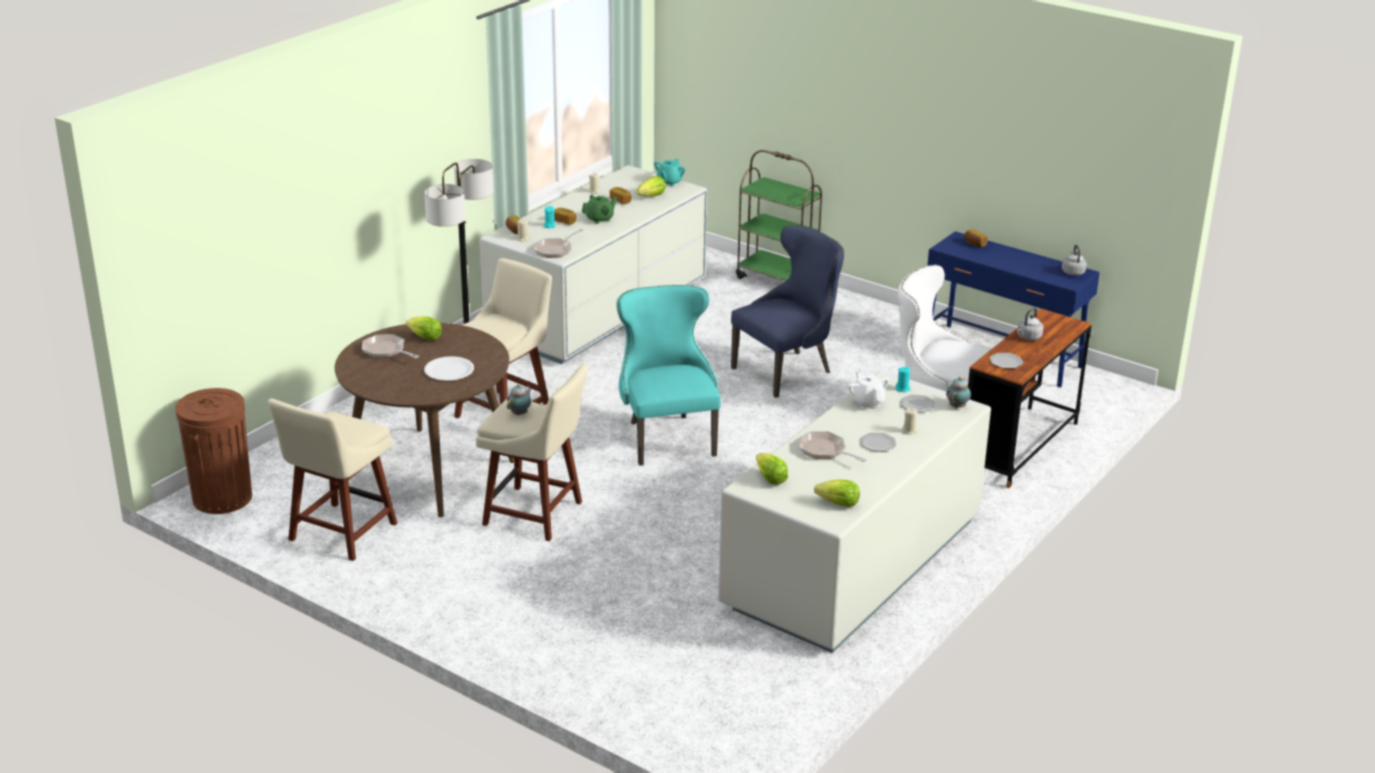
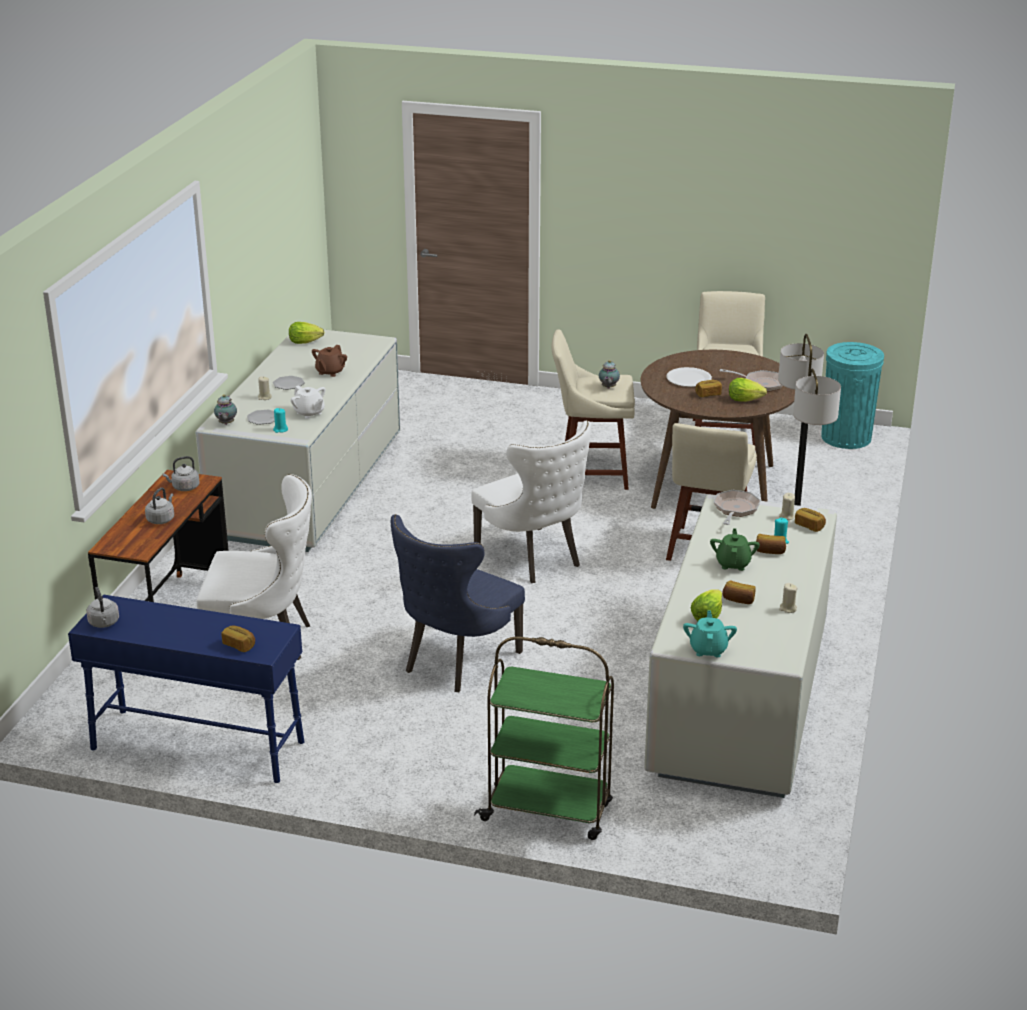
camera: 160 degrees right, 0 degrees up
(222, 498) = (846, 437): brown trash can -> turquoise trash can
(451, 350) = (708, 394): none -> bread
(599, 219) = (733, 564): green teapot -> green teapot turned 150 degrees clockwise
(667, 437) = (533, 558): turquoise chair -> white chair
(770, 479) = (363, 348): lettuce -> none
(825, 451) = (330, 372): frying pan -> brown teapot
(1006, 362) = (184, 487): plate -> grey kettle

